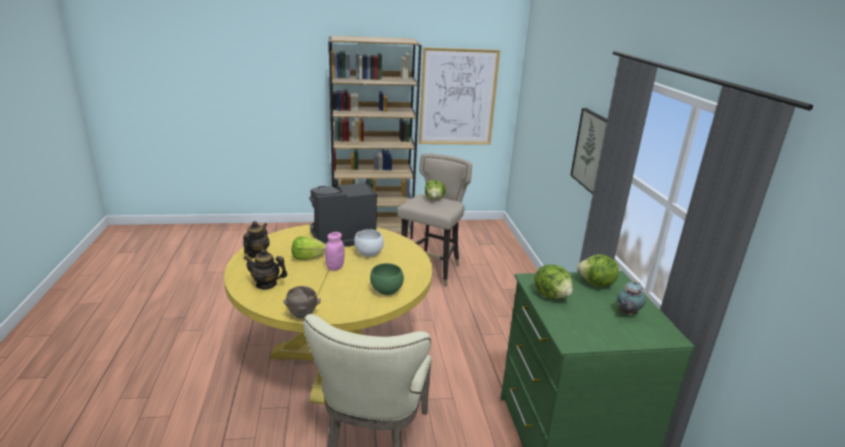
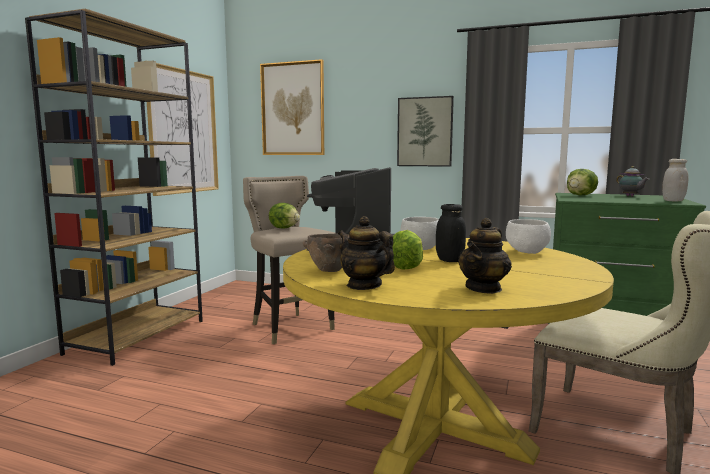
camera: 60 degrees left, 15 degrees down
(302, 315) = (589, 281): brown bowl -> brown bowl (330, 271)
(335, 267) = (449, 260): pink jar -> black jar
(386, 291) = (528, 252): green bowl -> white bowl
(542, 90) = (293, 109): none -> picture
(551, 295) = (602, 200): lettuce -> none
(594, 336) = (673, 201): none -> white jar

